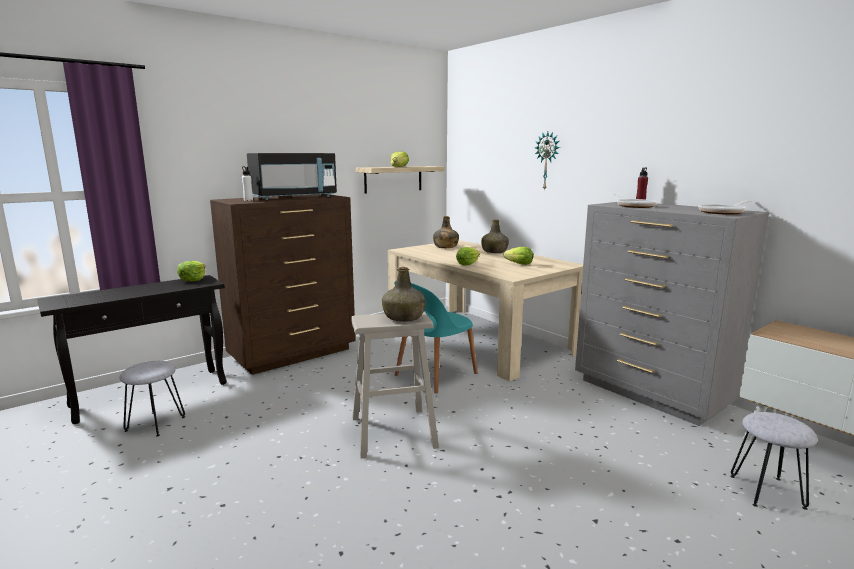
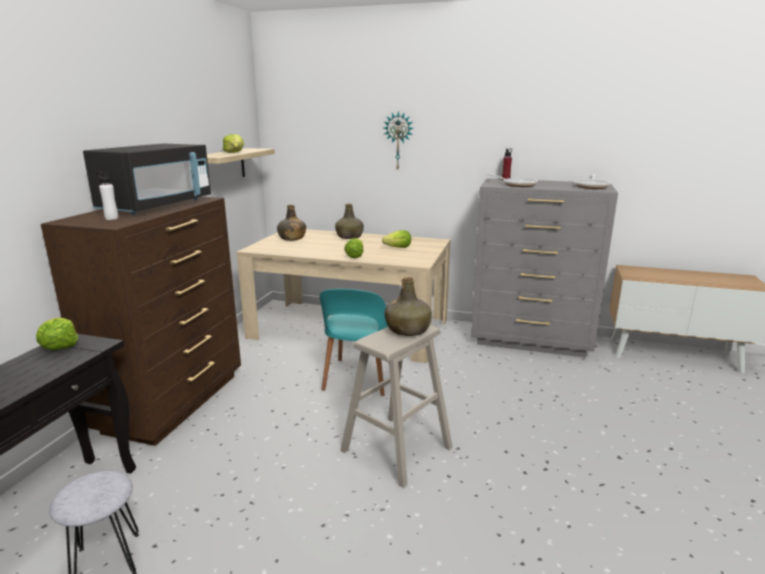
camera: 35 degrees left, 5 degrees up
(767, 492) = (668, 392): grey stool -> none

